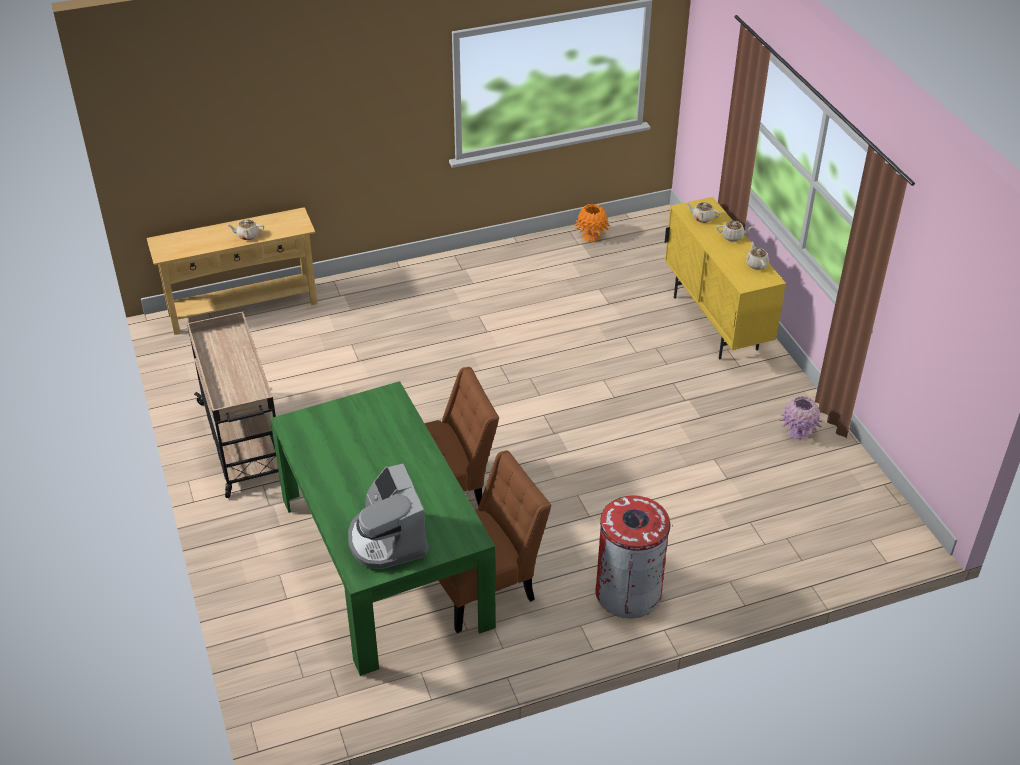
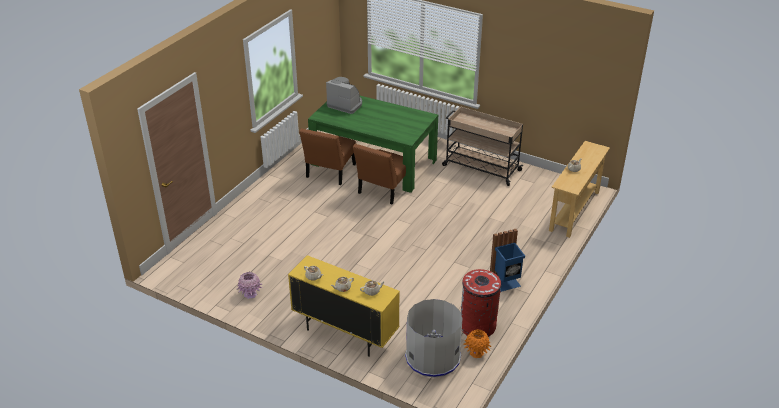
camera: 140 degrees right, 5 degrees down
(463, 278) = (505, 283): none -> blue trash can
(628, 592) = (273, 196): red trash can -> red trash can (477, 326)
(641, 255) = (433, 357): none -> grey trash can

